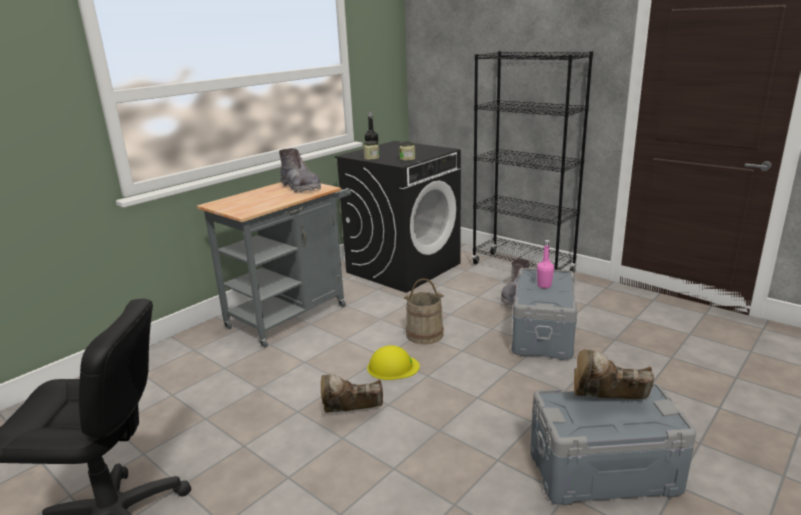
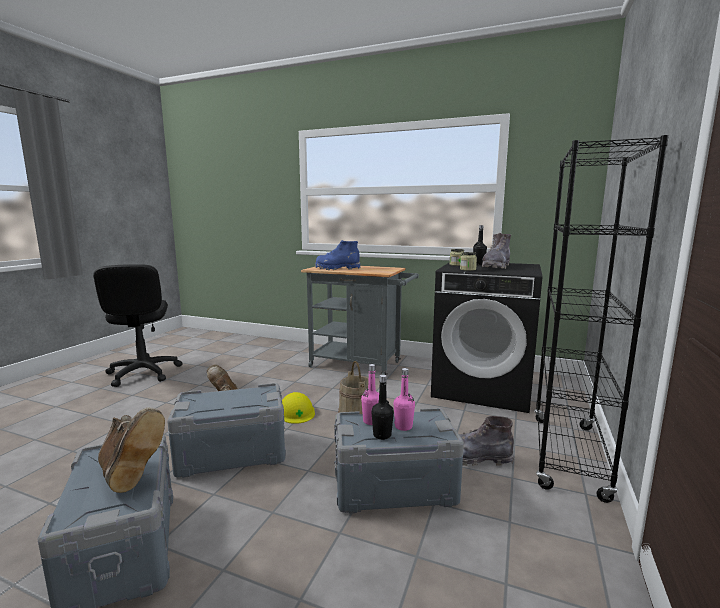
camera: 70 degrees right, 10 degrees down
(262, 202) = (337, 269): none -> blue boot
(300, 187) = (379, 270): grey boot -> grey boot (496, 267)
(466, 412) = (232, 454): none -> grey storage box
(532, 295) = (371, 421): none -> pink bottle
(556, 294) = (382, 435): none -> black bottle
(606, 403) = (129, 475): brown boot -> brown boot turned 150 degrees clockwise

